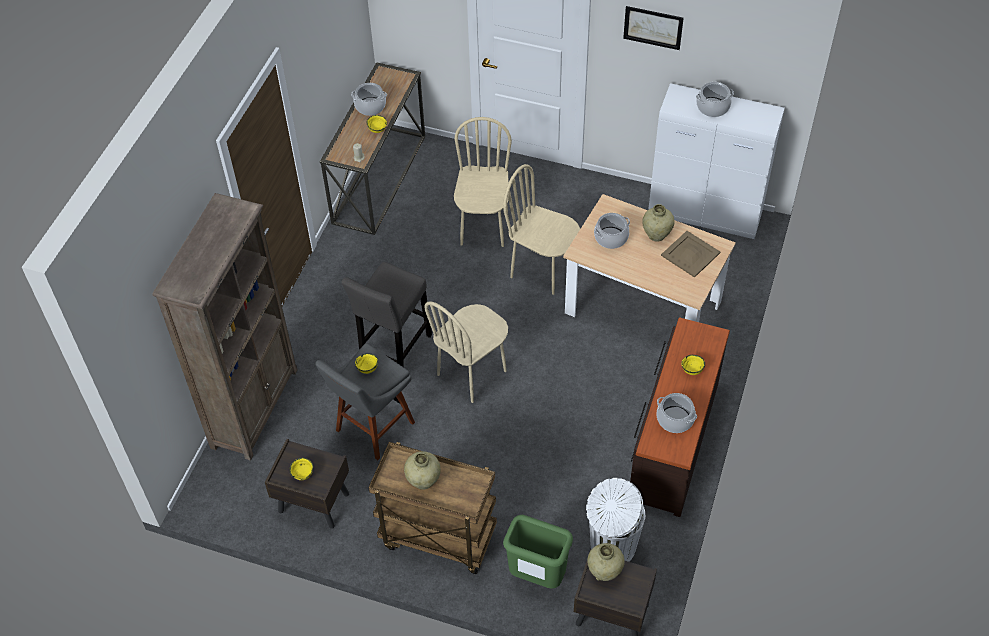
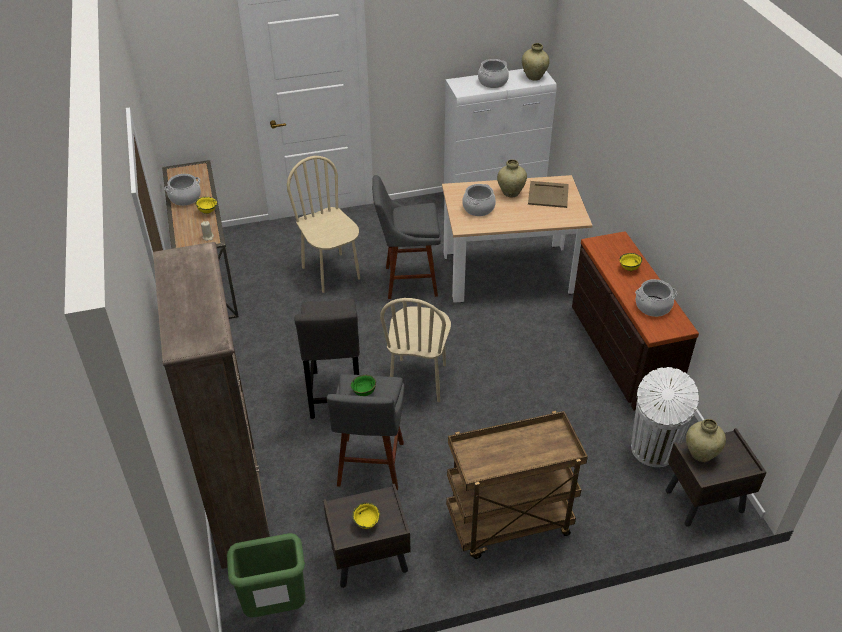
camera: 35 degrees left, 10 degrees down
(367, 369) = (364, 393): yellow bowl -> green bowl
(423, 481) = (507, 454): beige vase -> beige vase (534, 77)
(536, 576) = (619, 507): green trash can -> green trash can (275, 608)
(542, 270) = (407, 281): beige chair -> grey stool
(653, 27) = (424, 27): picture -> none

